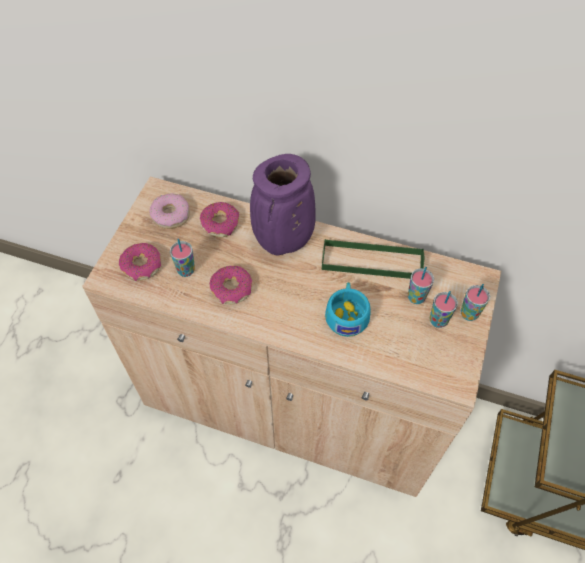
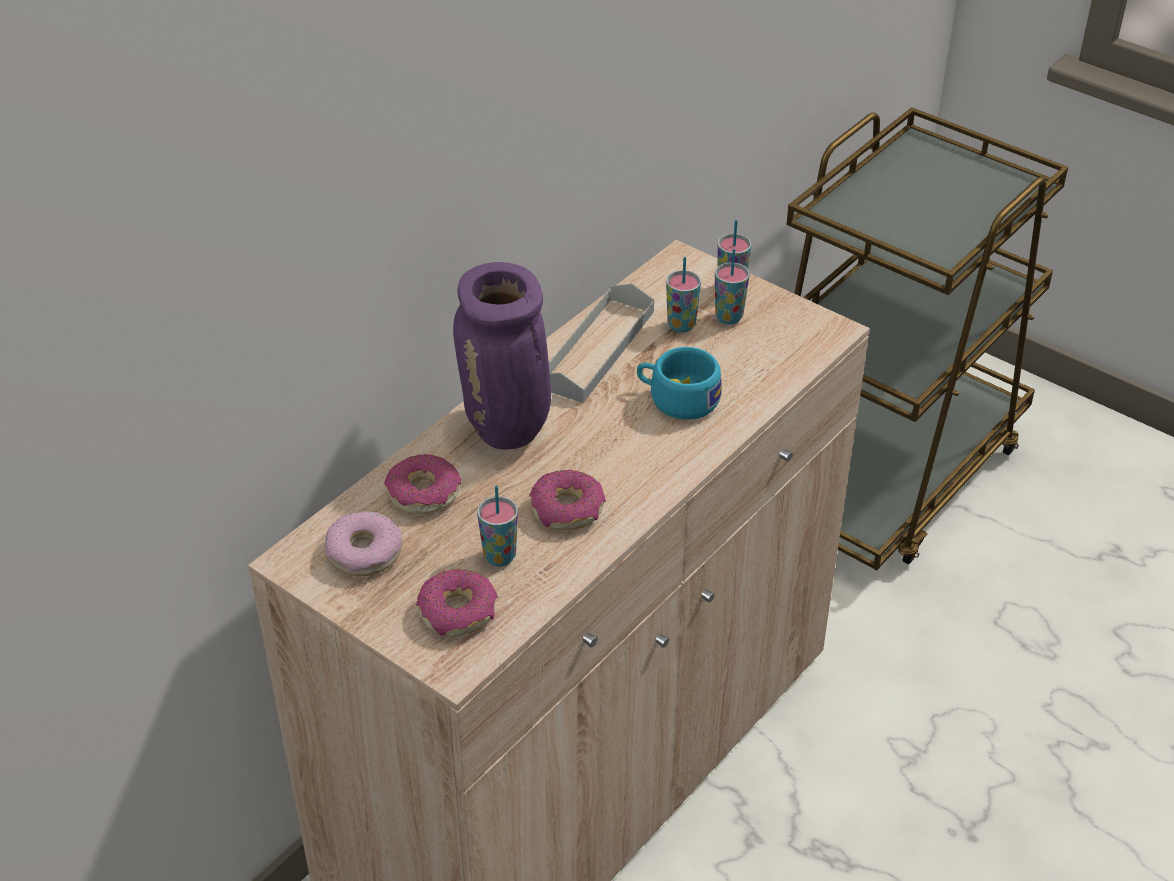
camera: 70 degrees left, 15 degrees down
(371, 262) = (597, 349): green tray -> grey tray

